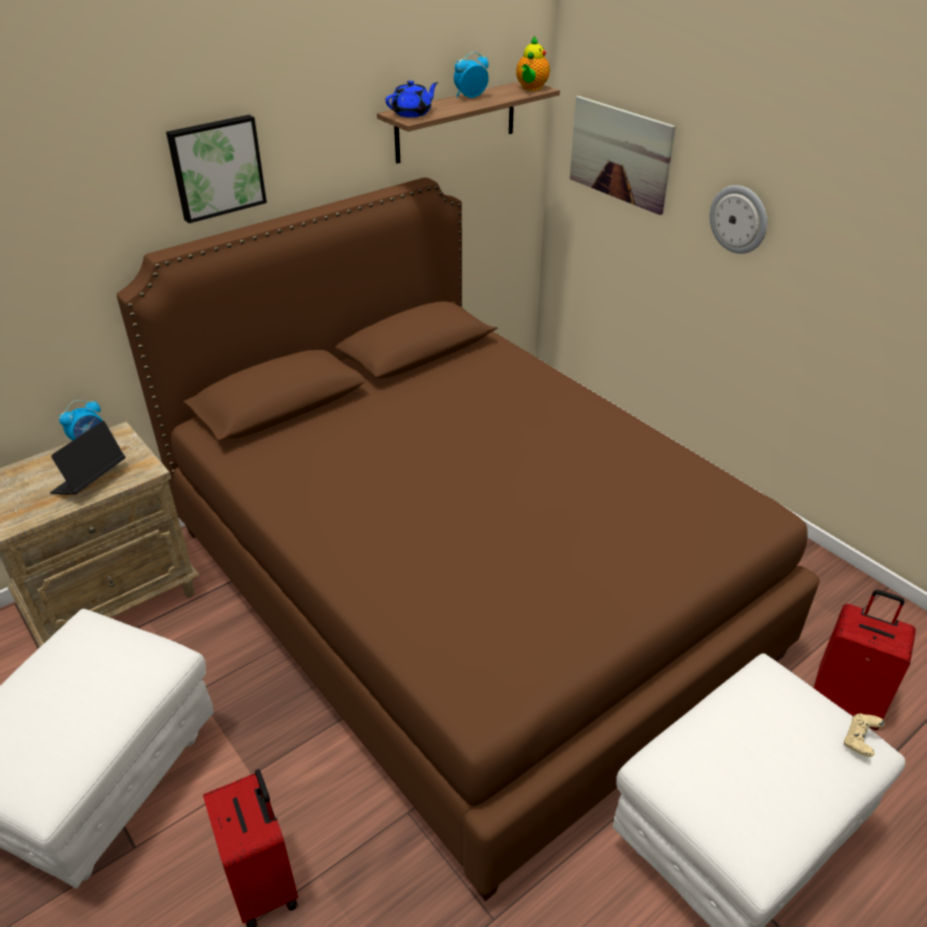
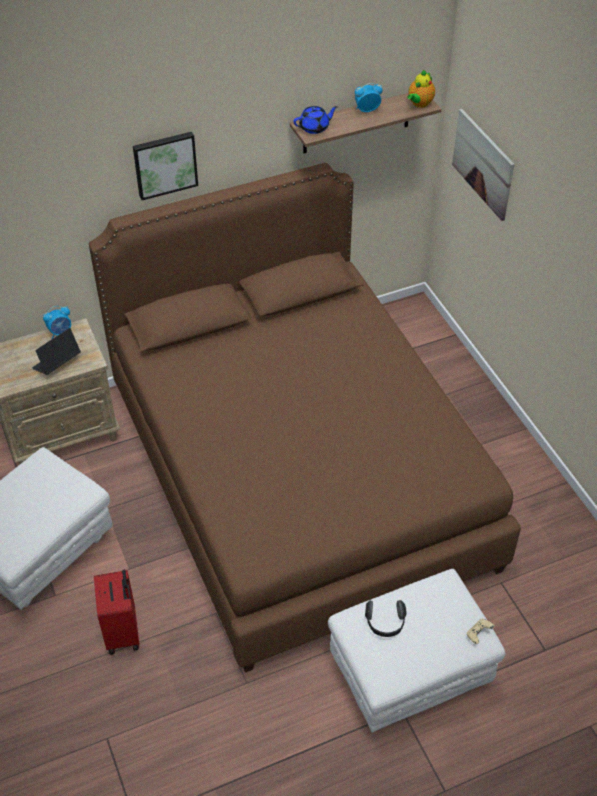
camera: 15 degrees right, 10 degrees up
(715, 758) = (385, 623): none -> headphones
(739, 219) = (545, 248): wall clock -> none
(846, 701) = (530, 611): red suitcase -> none

